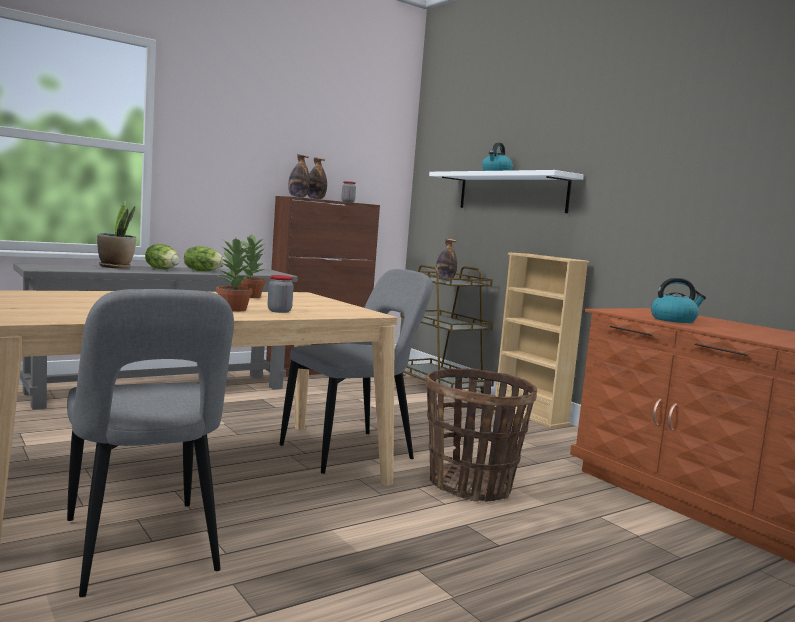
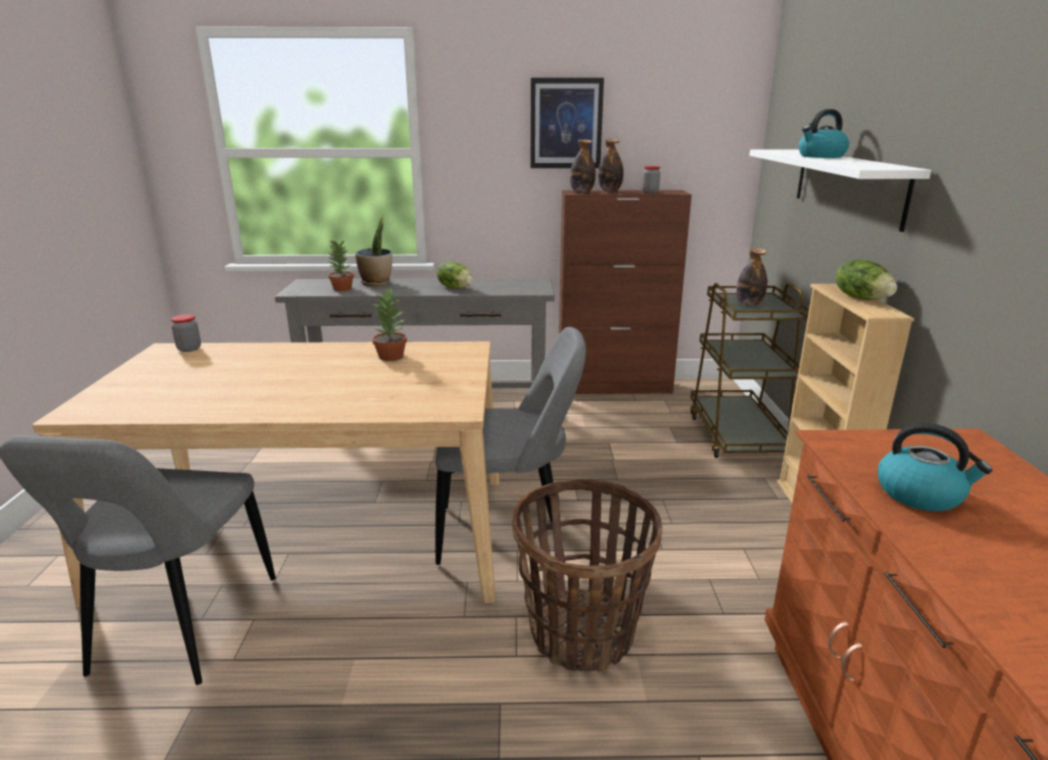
camera: 35 degrees right, 15 degrees up
(162, 269) = (417, 285): lettuce -> lettuce (862, 298)
(232, 309) = (310, 392): potted plant -> potted plant (342, 288)
(279, 142) = (566, 123): none -> picture
(279, 311) = (355, 399): jar -> jar (189, 349)

